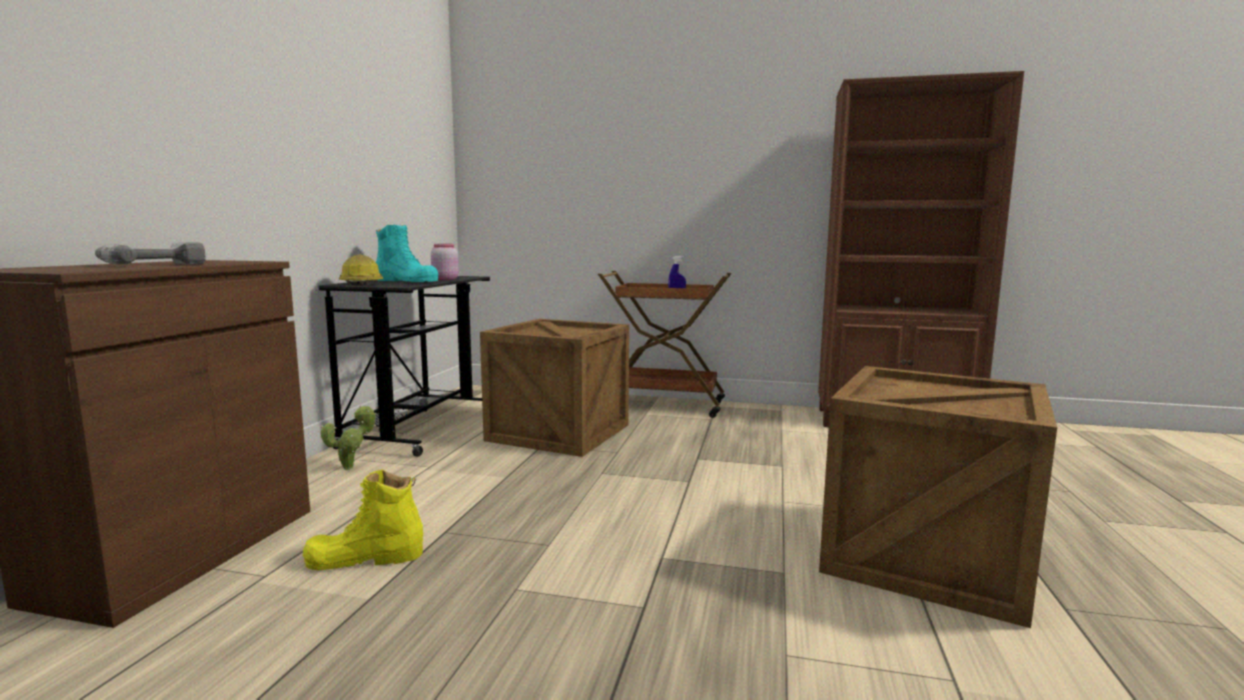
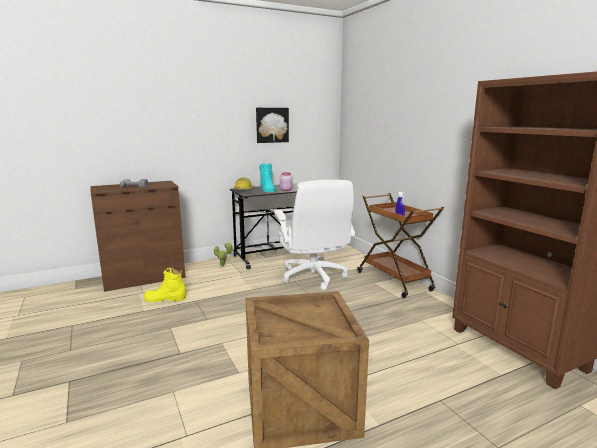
camera: 50 degrees right, 5 degrees up
(365, 558) = (165, 299): yellow boot -> yellow boot turned 45 degrees counterclockwise
(373, 148) = (272, 125): none -> picture
(559, 433) = (313, 278): crate -> white office chair

